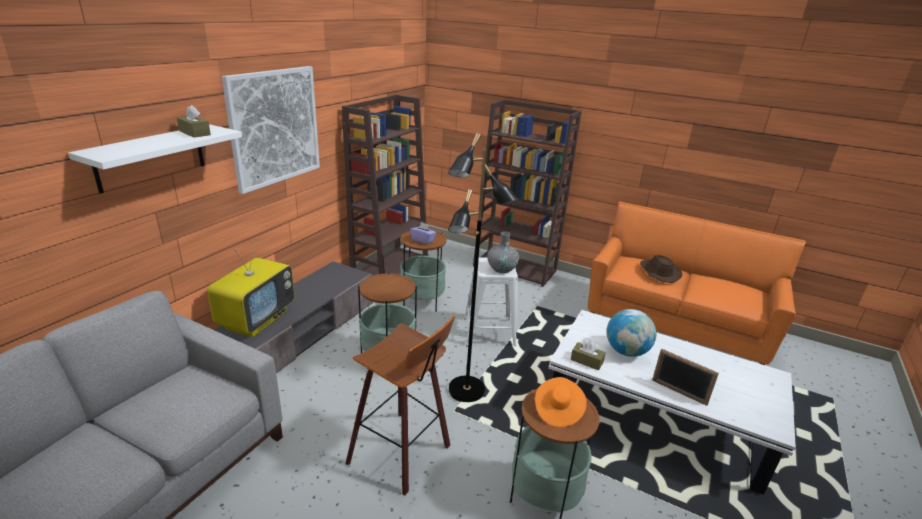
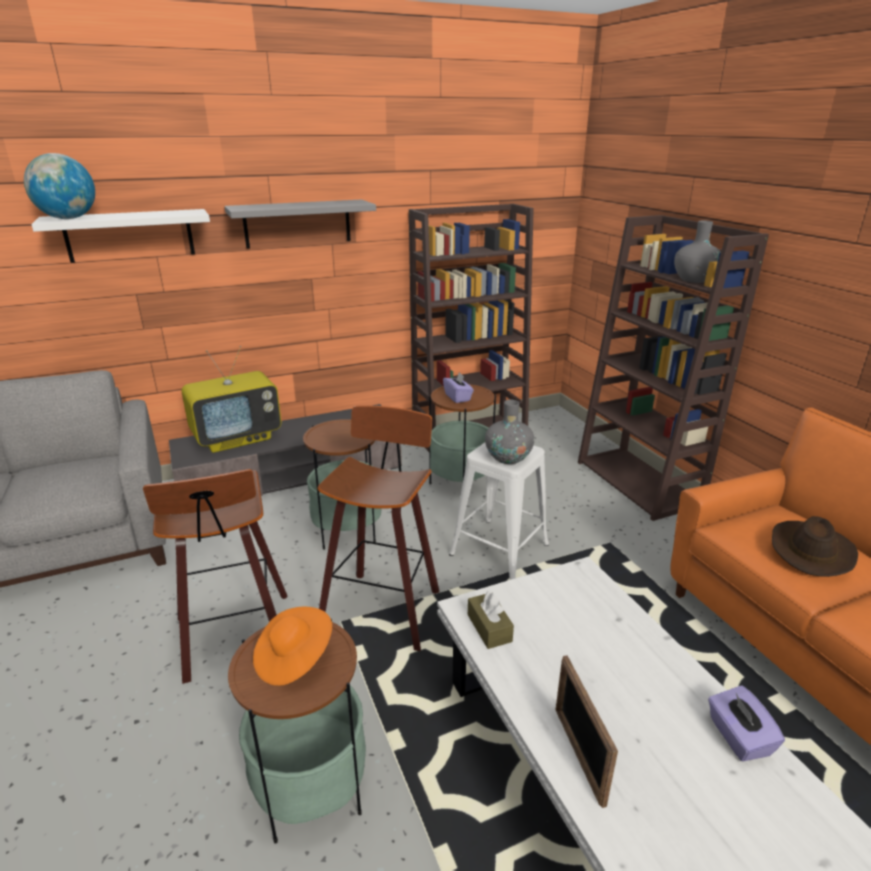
camera: 40 degrees right, 0 degrees up
(195, 133) = (166, 213): brown tissue box -> none
(274, 127) = (297, 223): picture -> grey shelf
(467, 391) = (383, 607): black floor lamp -> stool
(544, 139) = (694, 280): none -> grey vase
(626, 351) = (575, 645): globe -> globe (68, 218)
(712, 357) = (738, 737): none -> purple tissue box

